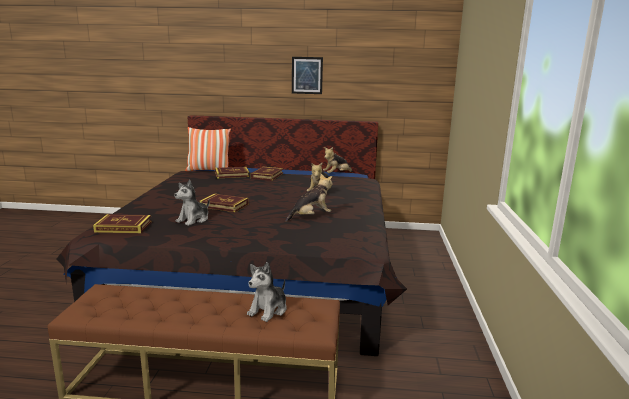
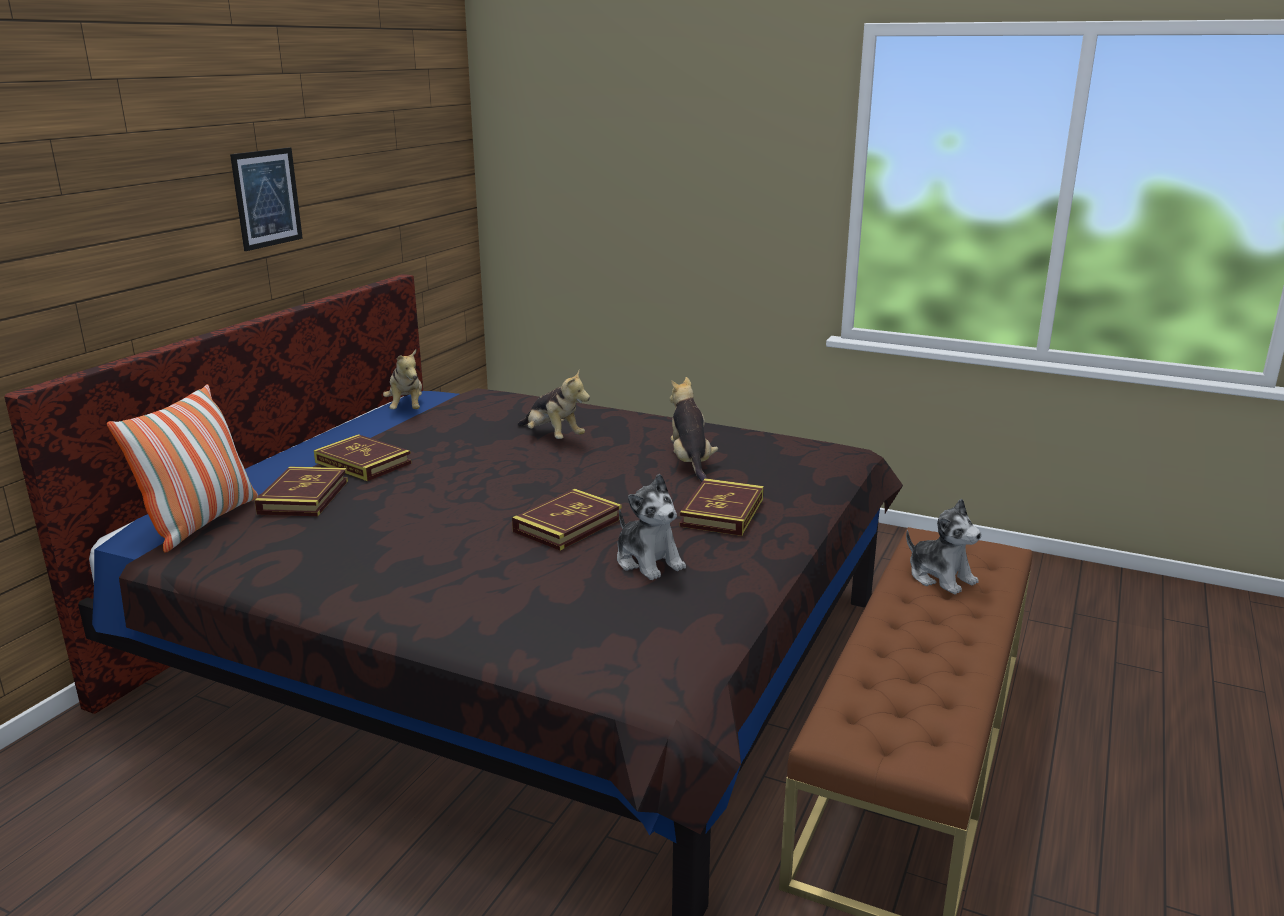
camera: 70 degrees left, 5 degrees up
(123, 227) = (653, 642): book -> book (722, 512)

